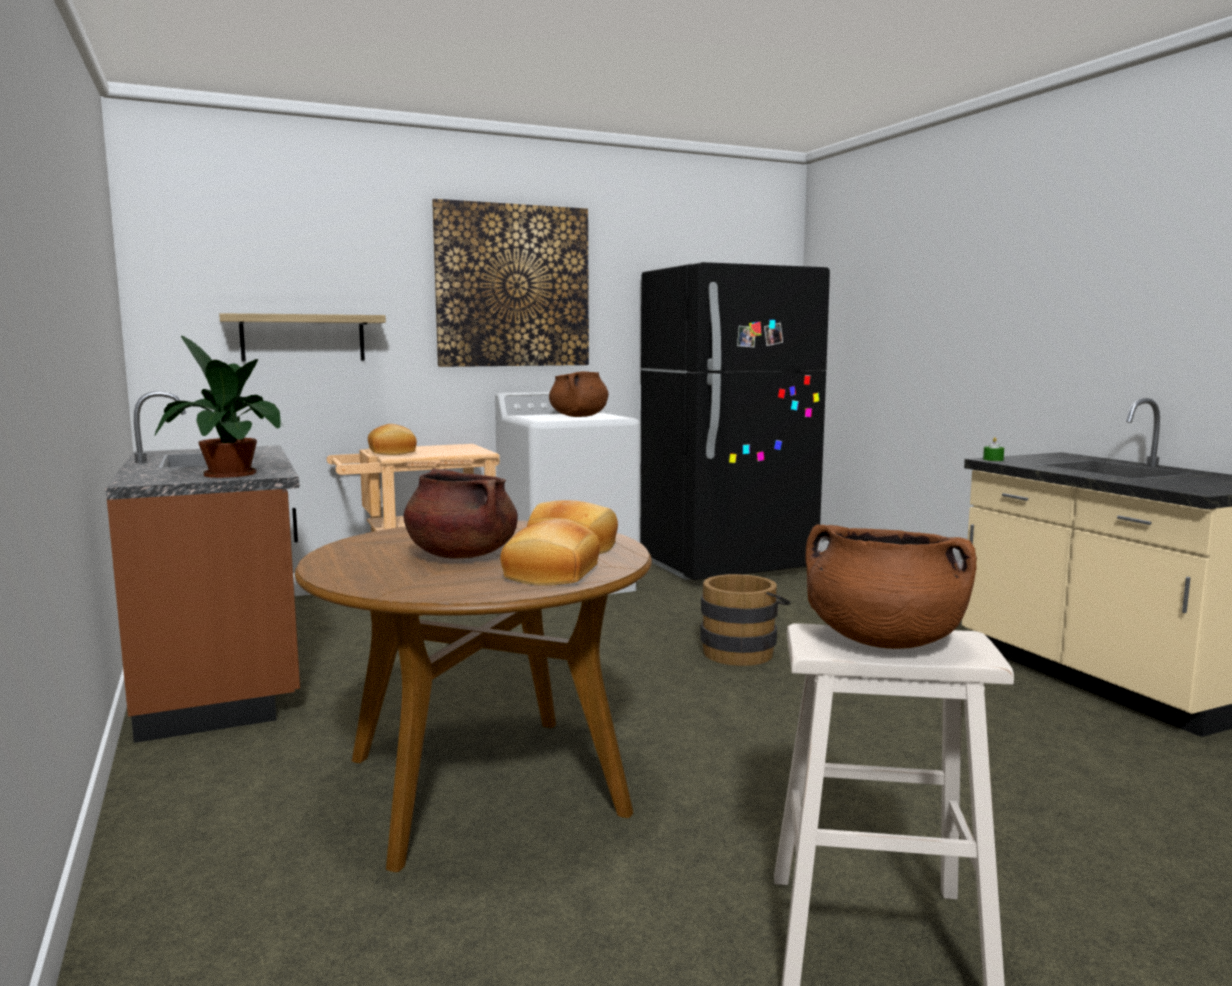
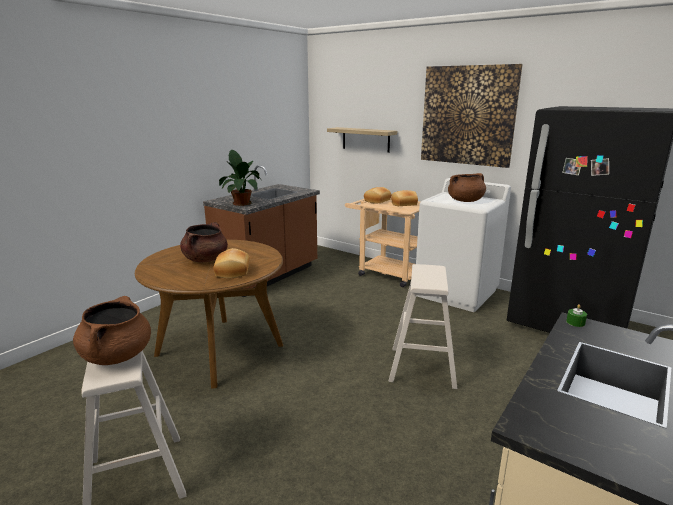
camera: 60 degrees right, 10 degrees up
(554, 574) = (184, 278): bread -> bread (404, 204)
(741, 651) = (422, 367): brown bucket -> beige stool

